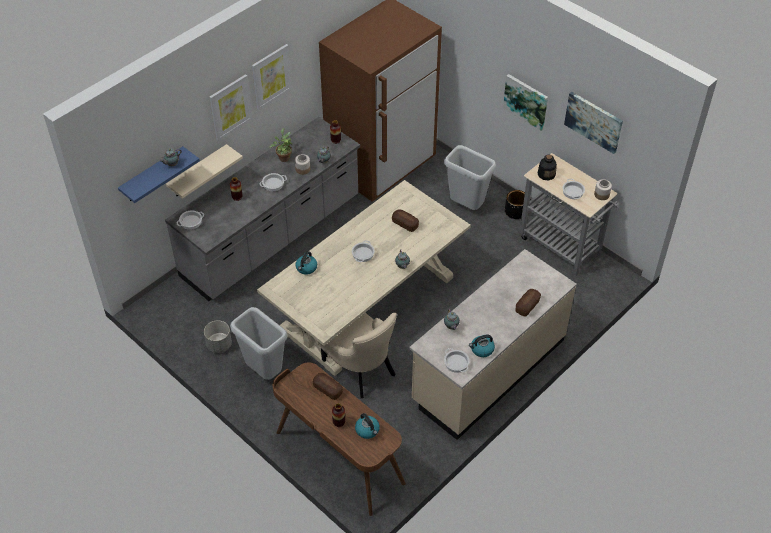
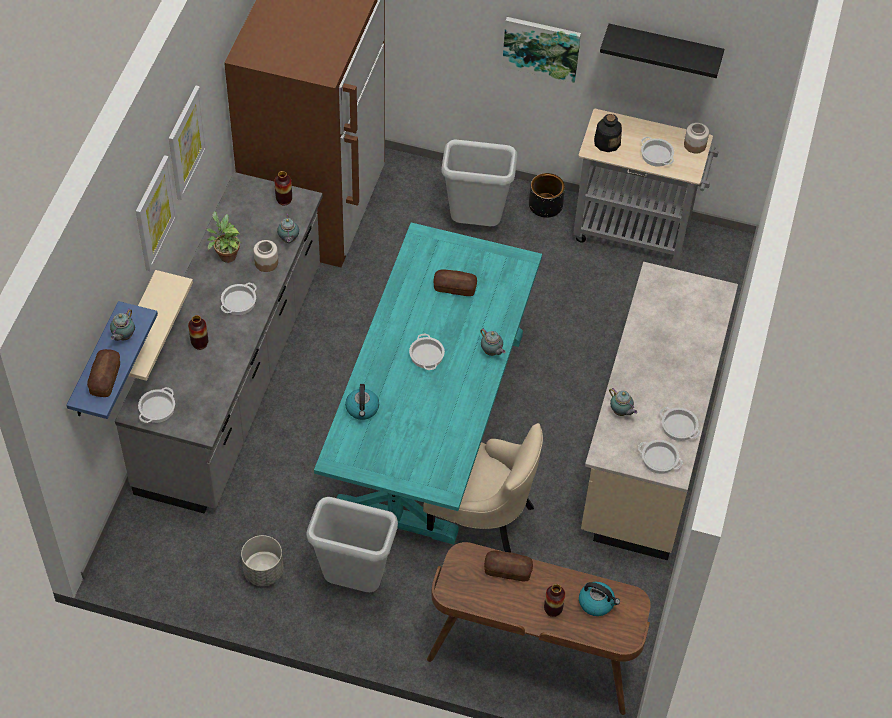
camera: 30 degrees left, 5 degrees up
(367, 302) = (430, 420): beige dining table -> turquoise dining table
(481, 350) = (679, 427): kettle -> cooking pot
(527, 306) = (697, 341): bread -> bread (105, 378)
(593, 121) = (664, 49): picture -> black shelf

